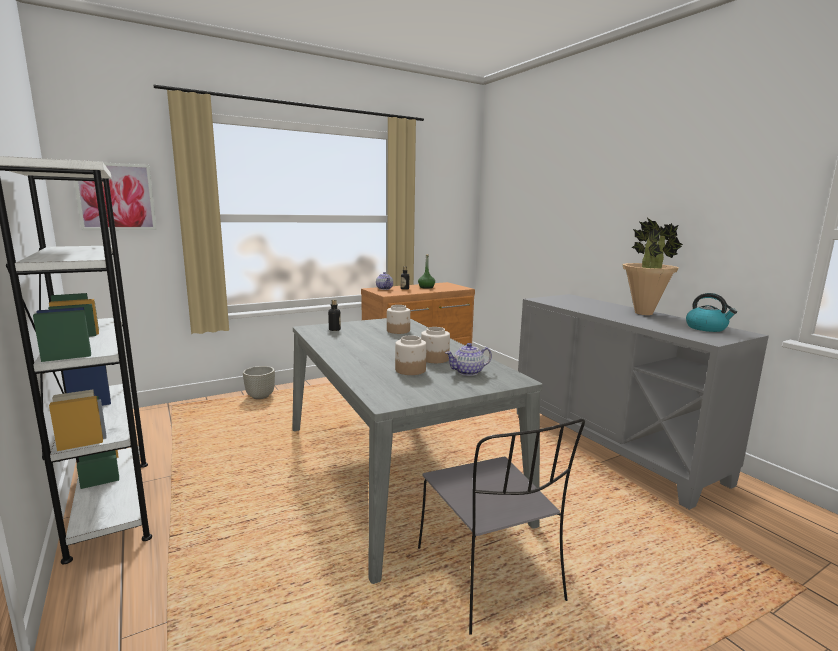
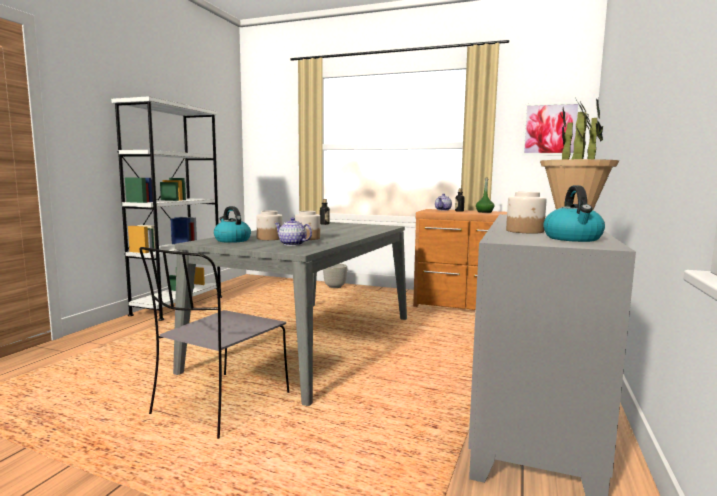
camera: 50 degrees right, 5 degrees down
(116, 197) = (271, 134): picture -> picture (550, 129)
(397, 385) = (232, 240): none -> kettle
(398, 331) = (358, 229): jar -> jar (525, 231)

